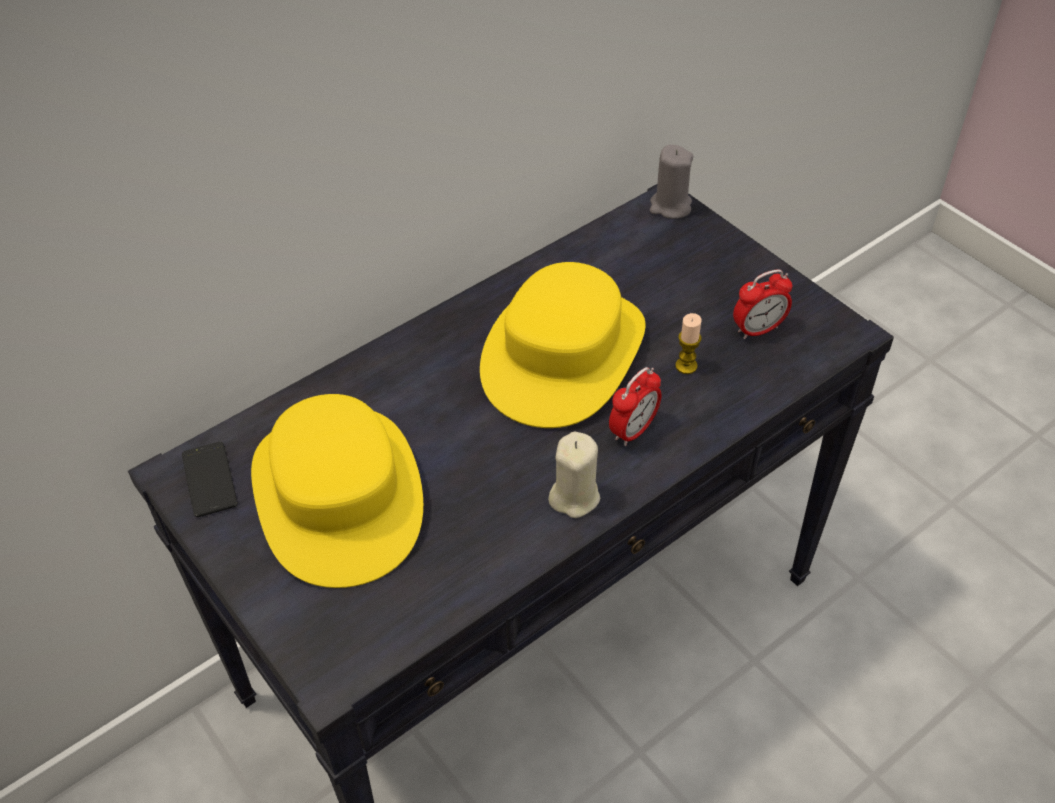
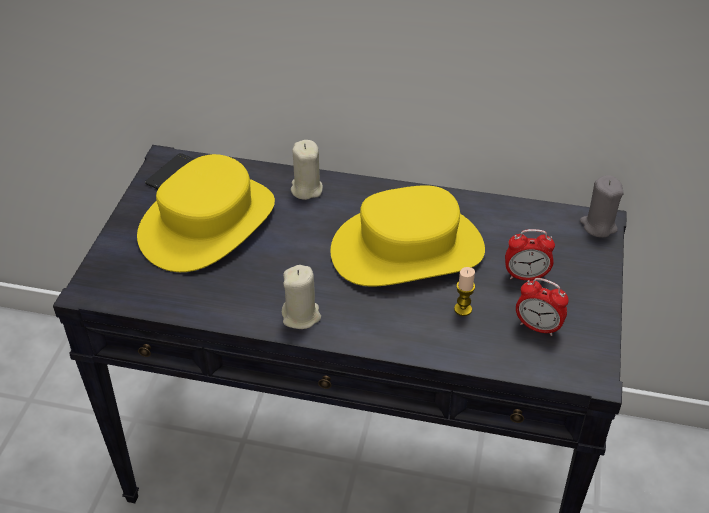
camera: 50 degrees right, 5 degrees down
(380, 377) = (306, 189): none -> beige candle
(633, 430) = (380, 314): alarm clock -> alarm clock (525, 276)

